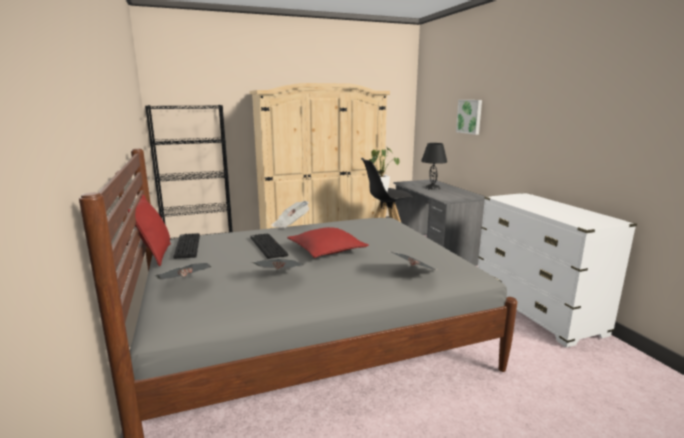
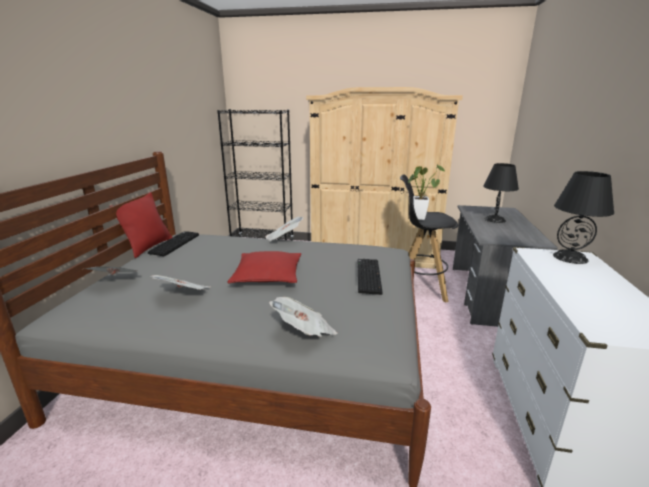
camera: 30 degrees right, 5 degrees up
(266, 246) = (226, 259): keyboard -> keyboard (367, 276)
(470, 116) = (559, 132): picture -> none
(521, 197) = (570, 257): none -> black table lamp

